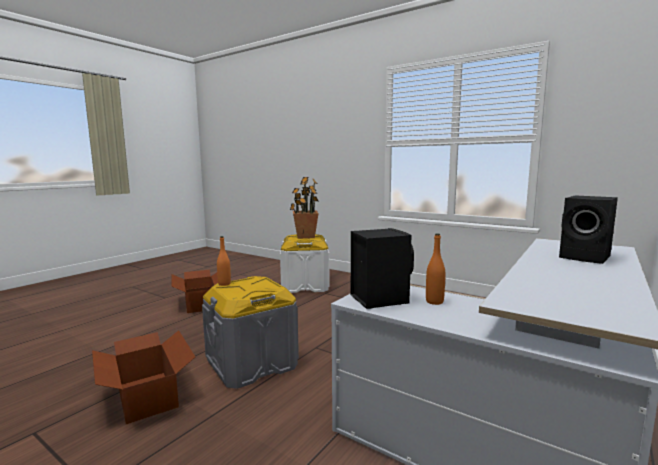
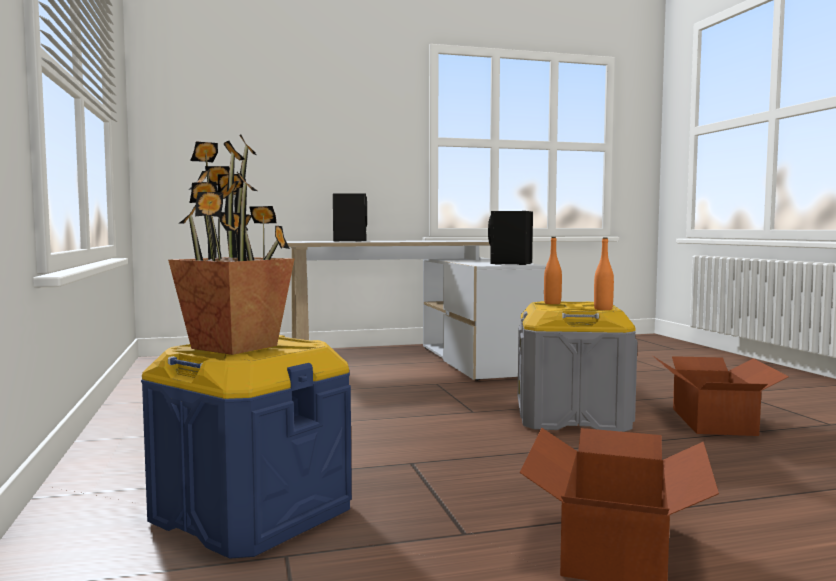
camera: 140 degrees left, 5 degrees down
(305, 285) = (251, 514): white storage box -> blue storage box
(434, 302) = (480, 262): orange bottle -> orange bottle (552, 303)

